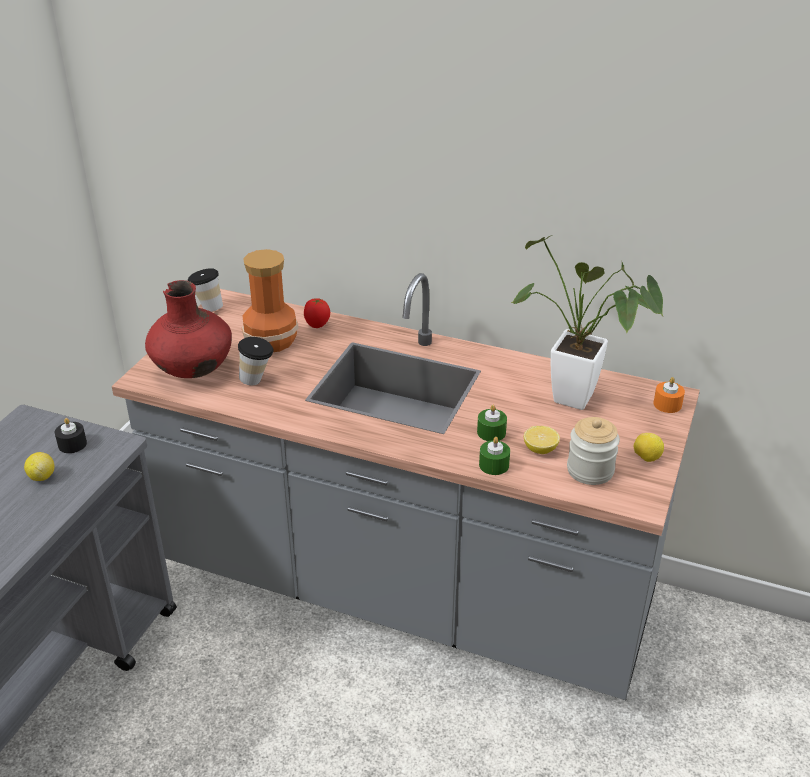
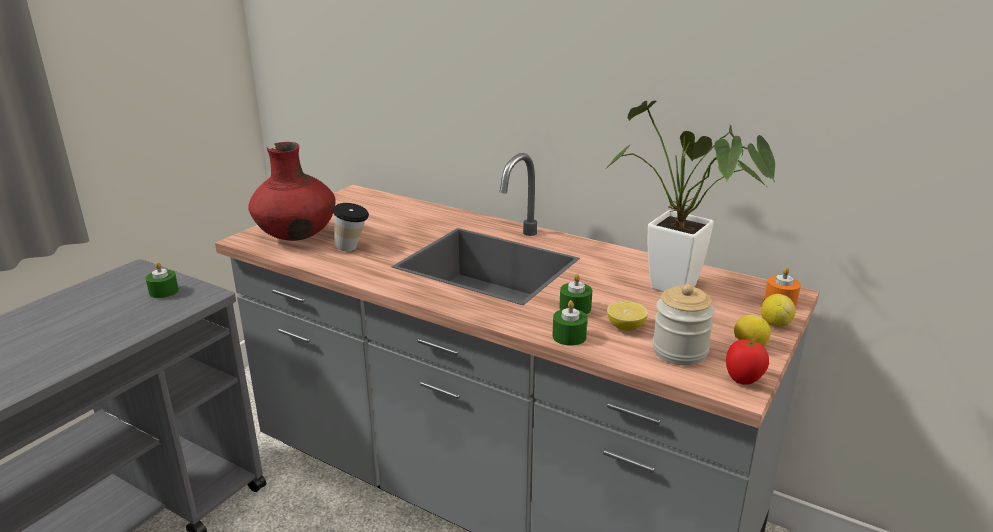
camera: 10 degrees right, 10 degrees down
(42, 476) = (119, 314): lemon -> lemon (775, 323)
(72, 444) = (164, 291): black candle -> green candle
(208, 307) = (336, 196): cup -> none
(271, 341) = (381, 222): vase -> none
(317, 325) = (430, 214): tomato -> tomato (742, 380)

